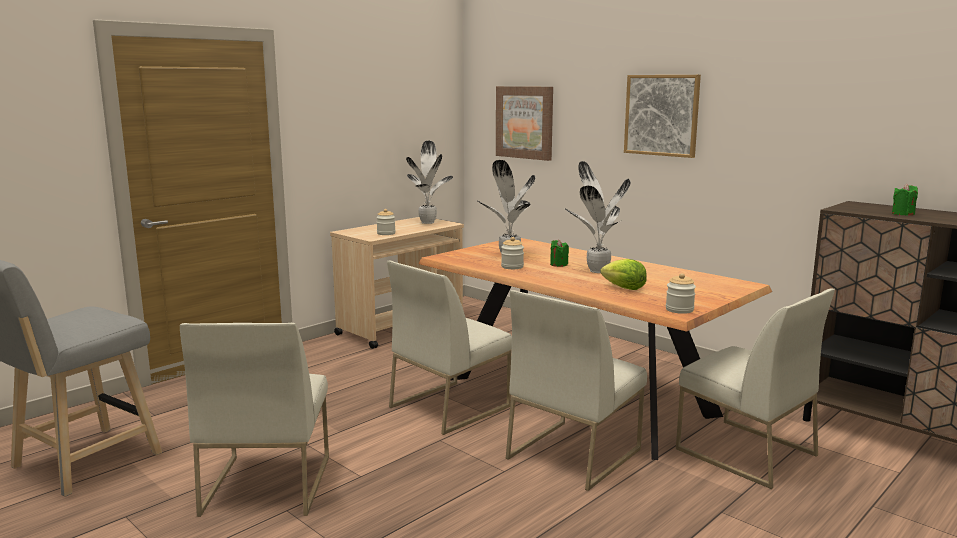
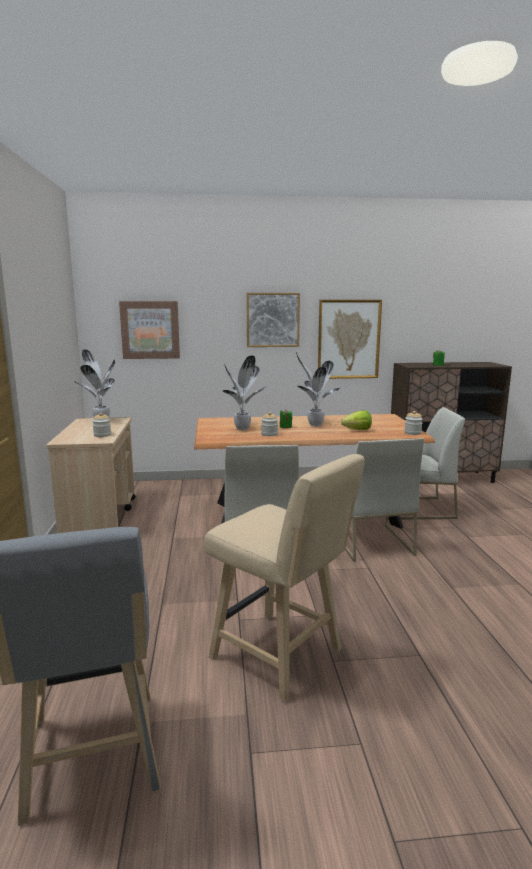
camera: 50 degrees left, 0 degrees up
(266, 484) = (281, 657): white chair -> beige stool
(773, 152) = (348, 339): none -> picture

